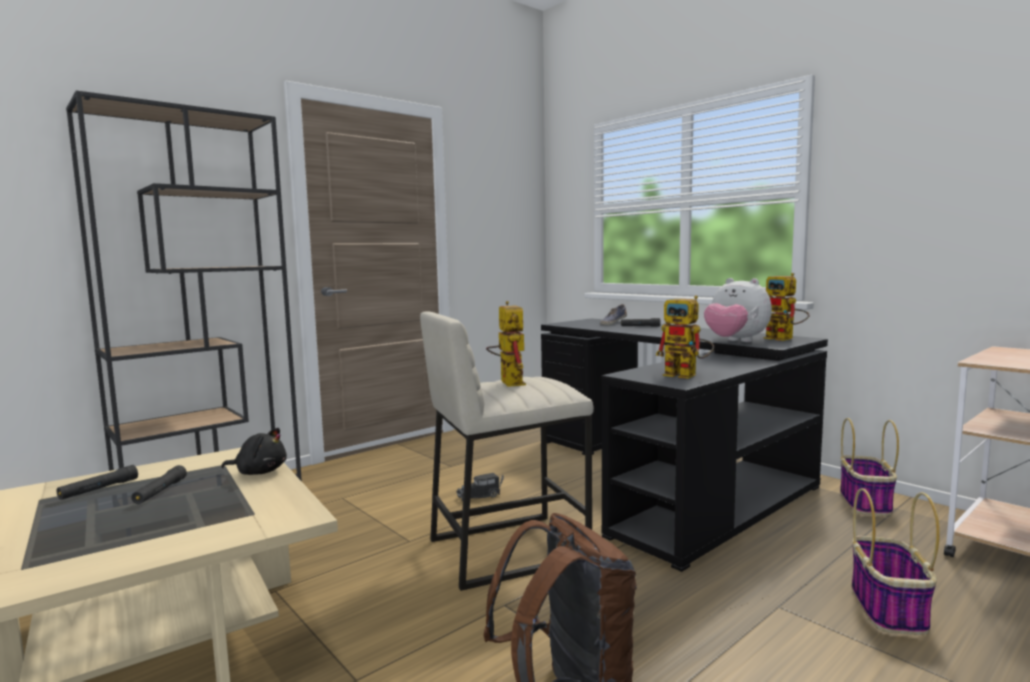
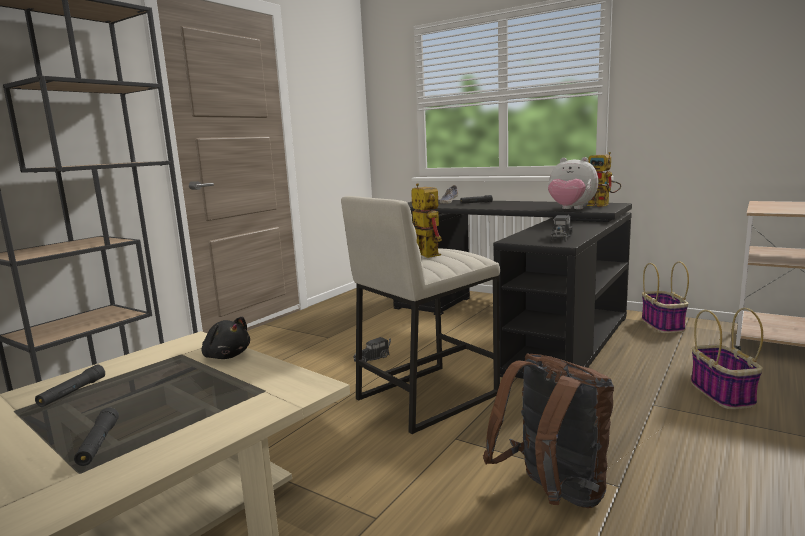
camera: 15 degrees left, 5 degrees up
(160, 491) = (144, 385): black flashlight -> black flashlight (98, 444)
(259, 472) = (226, 356): black plush toy -> black plush toy turned 45 degrees clockwise
(687, 375) = (560, 237): toy robot -> toy truck

